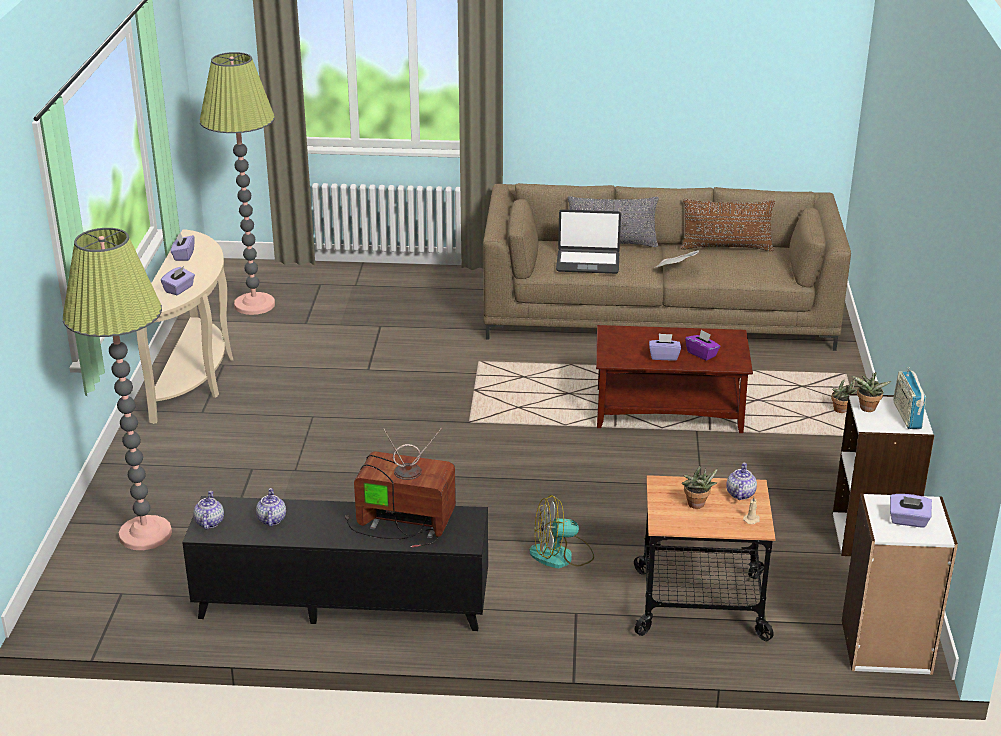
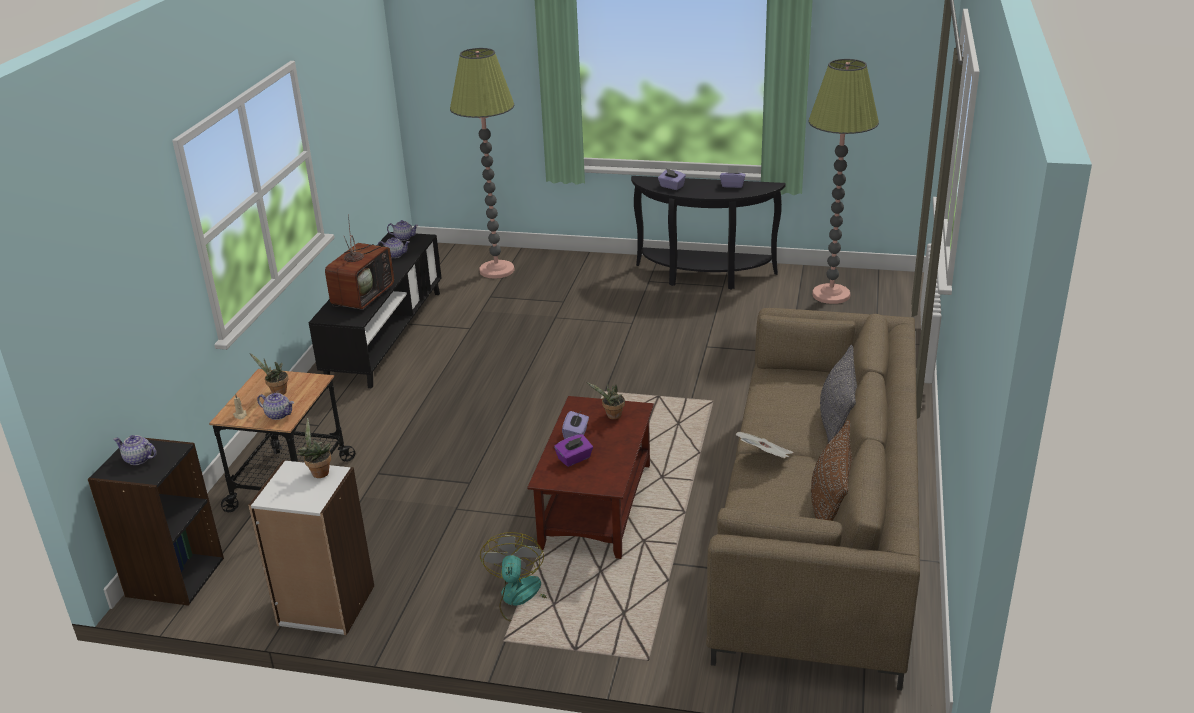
camera: 100 degrees right, 0 degrees up
(197, 377) = (703, 277): beige console table -> black console table
(561, 555) = (390, 424): fan -> fan (521, 599)
(588, 262) = (784, 399): laptop -> none
(842, 411) = (561, 637): potted plant -> potted plant (612, 416)
(886, 647) = (174, 577): white bookcase -> black bookcase
(907, 415) = (292, 495): radio -> none
(908, 521) = (138, 459): purple tissue box -> teapot

